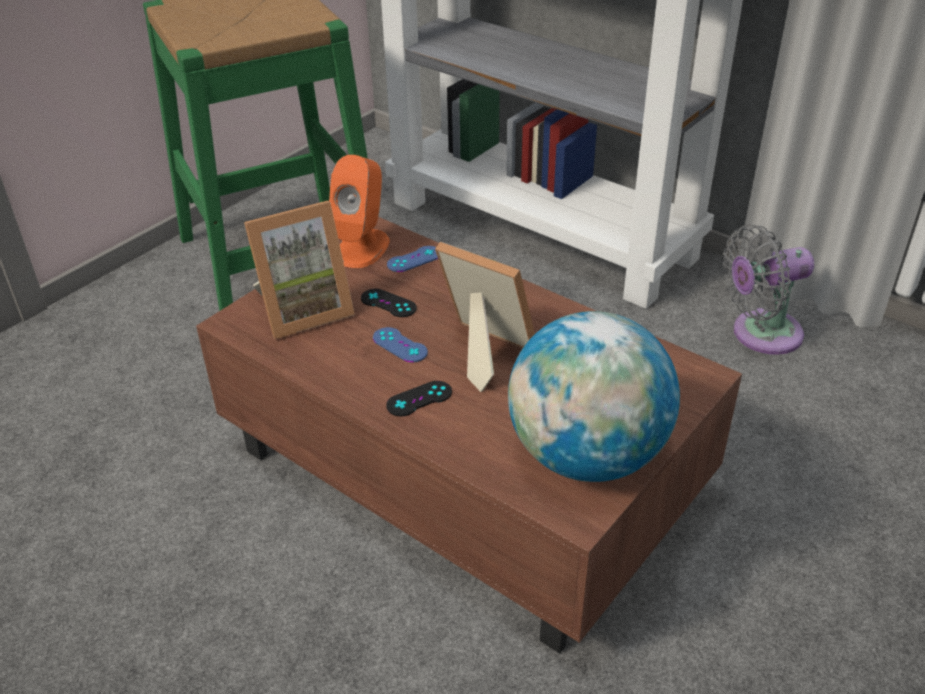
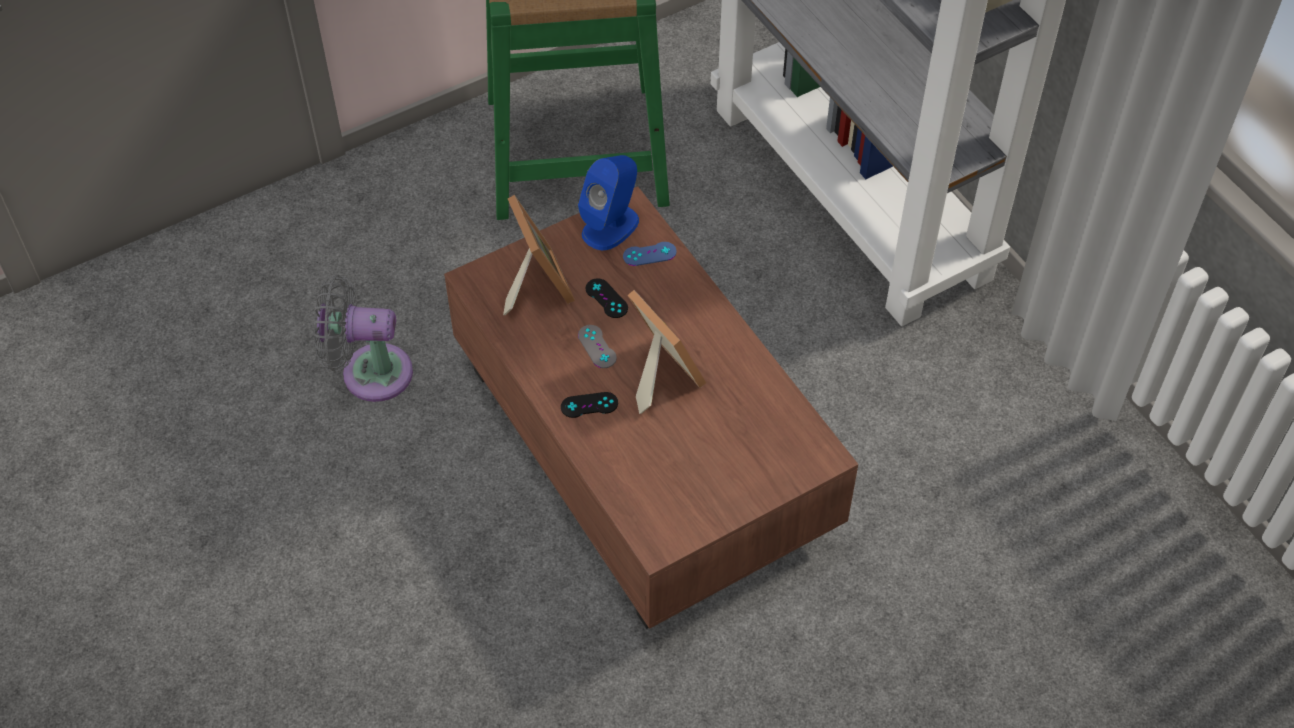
camera: 20 degrees right, 15 degrees up
(303, 310) = (534, 284): picture frame -> picture frame turned 105 degrees counterclockwise
(362, 248) = (611, 226): orange speaker -> blue speaker
(400, 345) = (597, 346): blue game controller -> grey game controller
(587, 456) = (690, 498): globe -> none
(760, 334) = (995, 391): grey fan -> grey fan (369, 372)

